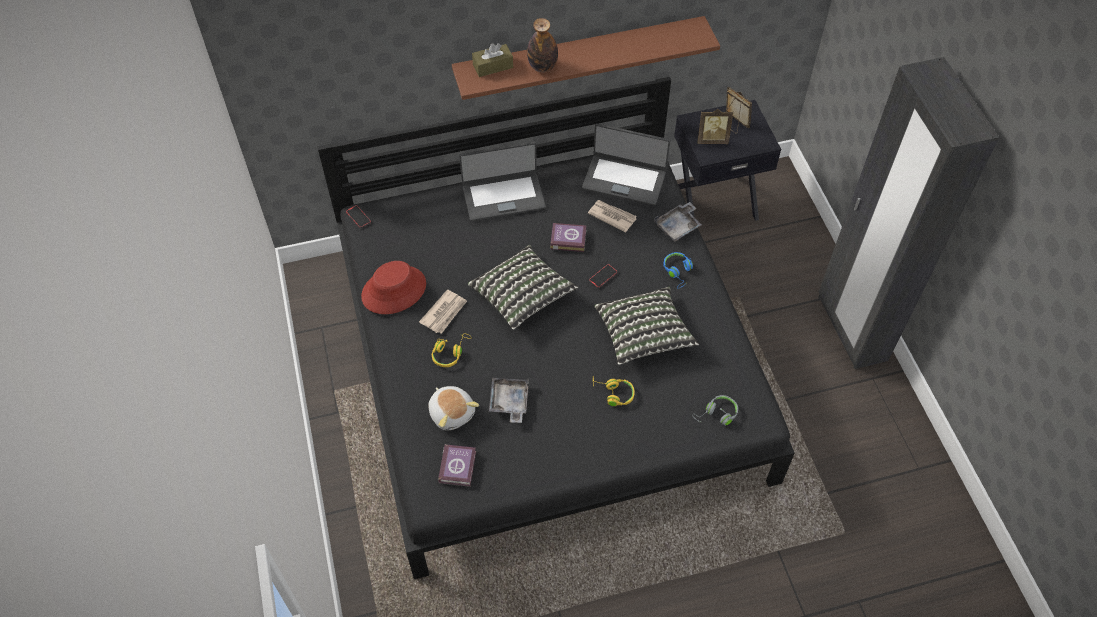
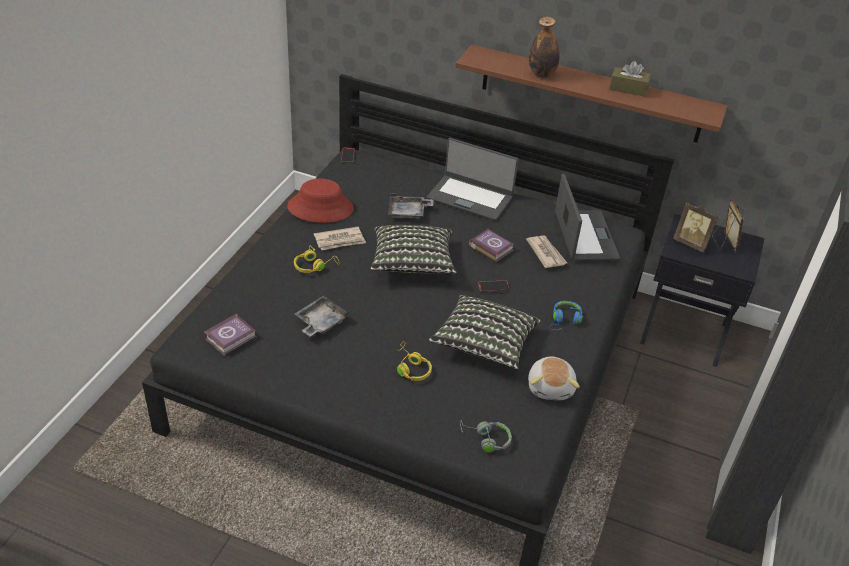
camera: 35 degrees right, 15 degrees down
(452, 412) = (270, 302): plush toy -> plush toy (551, 387)
(493, 66) = (501, 58): brown tissue box -> brown tissue box (628, 88)
(624, 179) = (584, 236): laptop -> laptop turned 150 degrees counterclockwise
(678, 226) = (599, 290): grey tray -> grey tray (408, 212)

